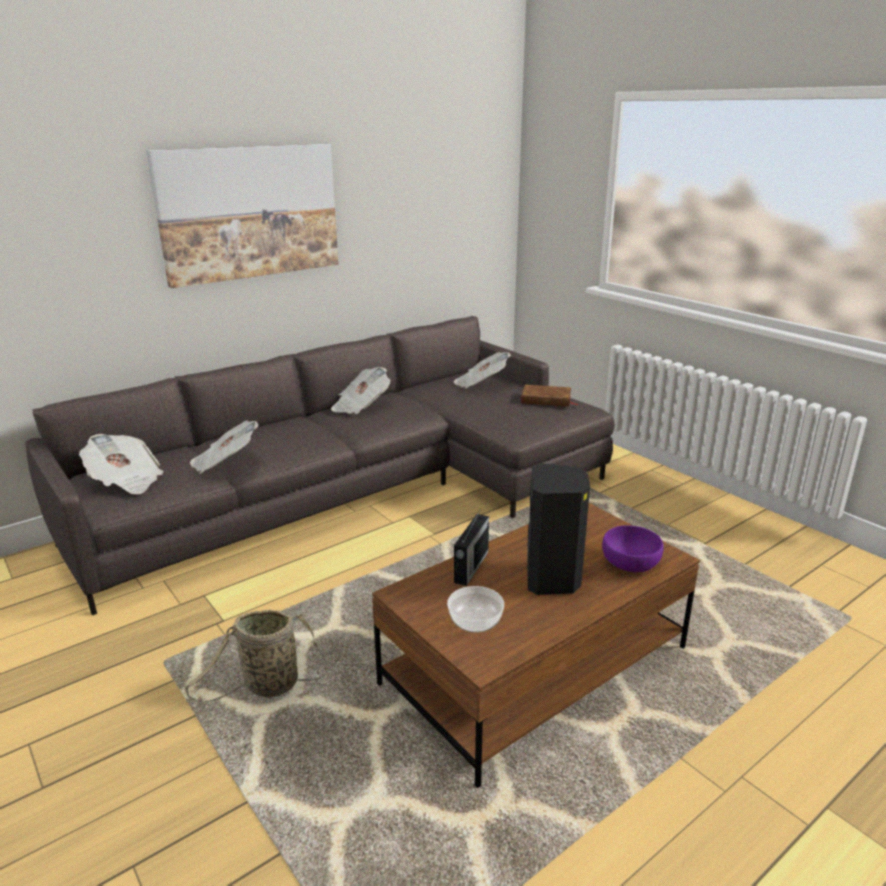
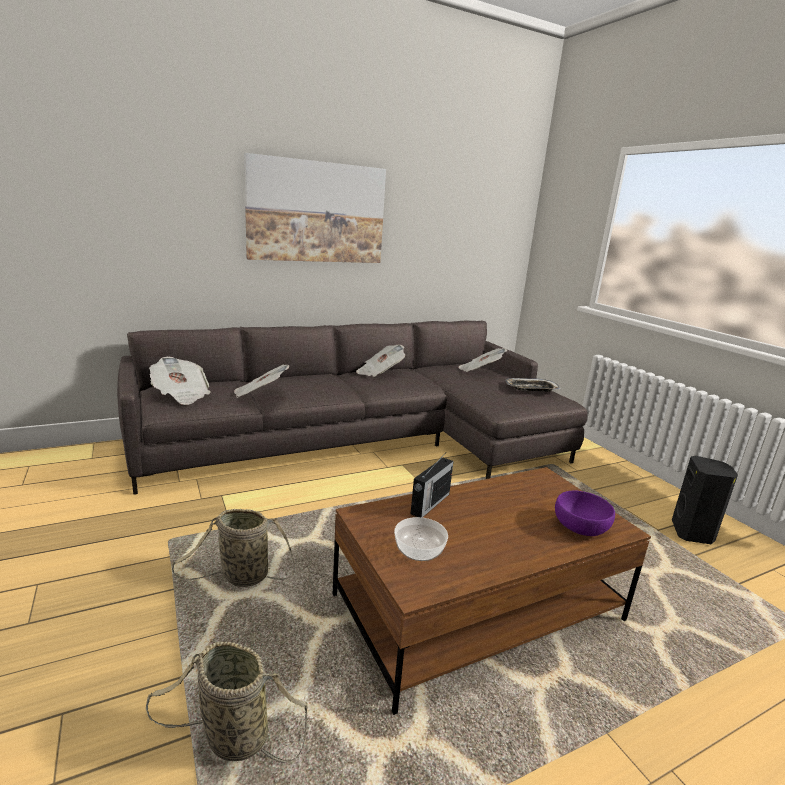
camera: 10 degrees right, 5 degrees down
(322, 845) = (231, 737): none -> basket
(546, 399) = (531, 389): brown book -> tray
(553, 579) = (503, 527): black speaker -> black speaker (693, 533)

